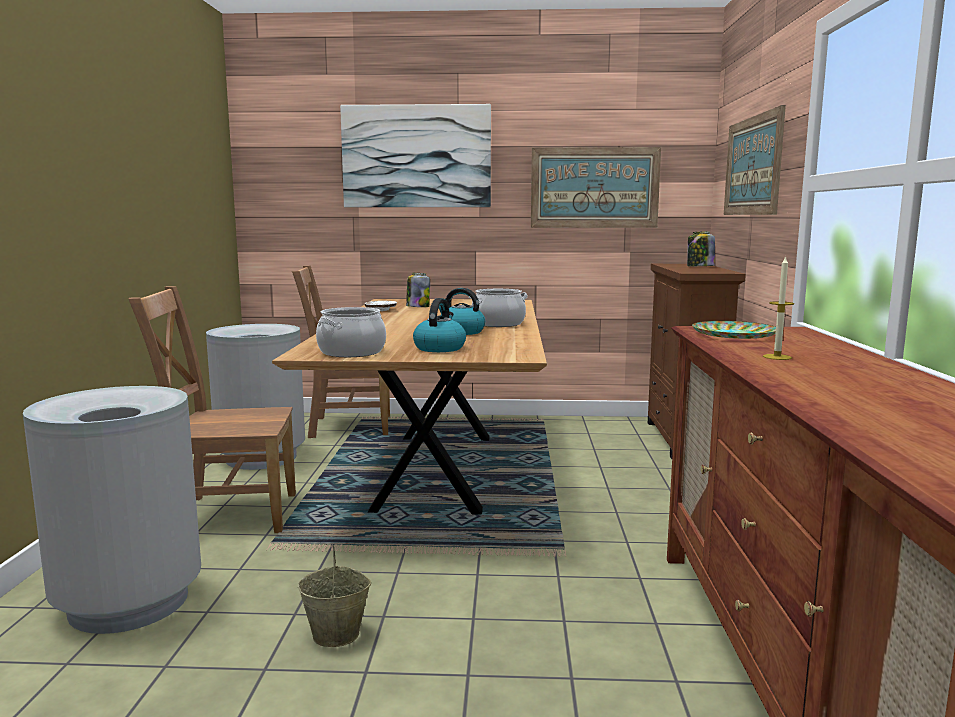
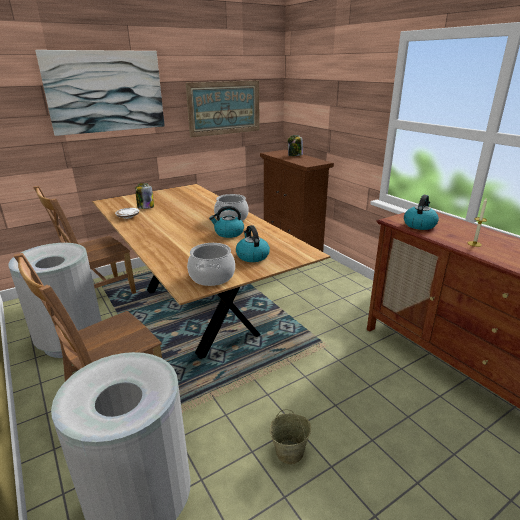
camera: 35 degrees left, 15 degrees up
(733, 335) = (419, 224): plate -> kettle
(753, 166) = (332, 101): picture -> none

